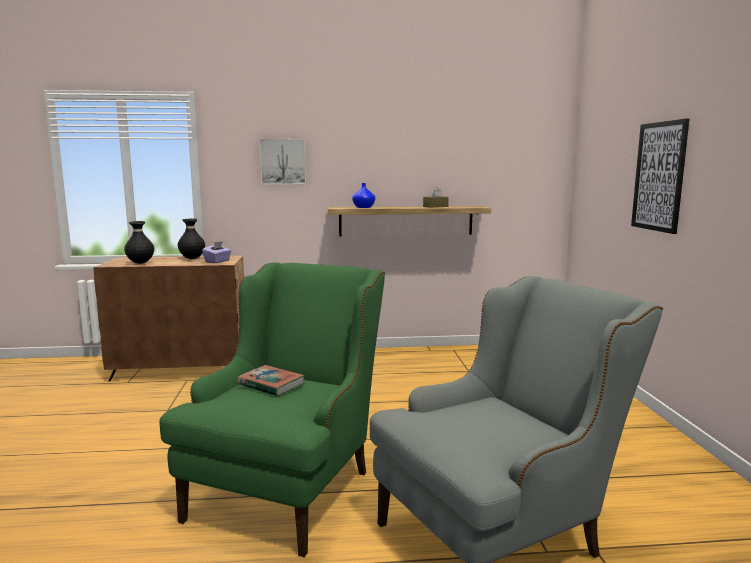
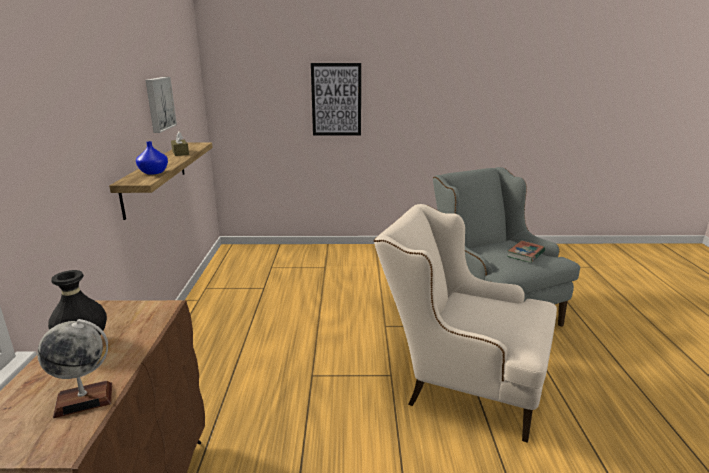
camera: 85 degrees left, 10 degrees up
(140, 263) = (84, 399): black vase -> globe
(217, 261) = (141, 315): purple tissue box -> none
(271, 384) = (484, 311): book -> book (525, 254)
(283, 161) = (60, 132): picture -> picture (159, 103)
(289, 484) = (461, 384): green armchair -> beige armchair

